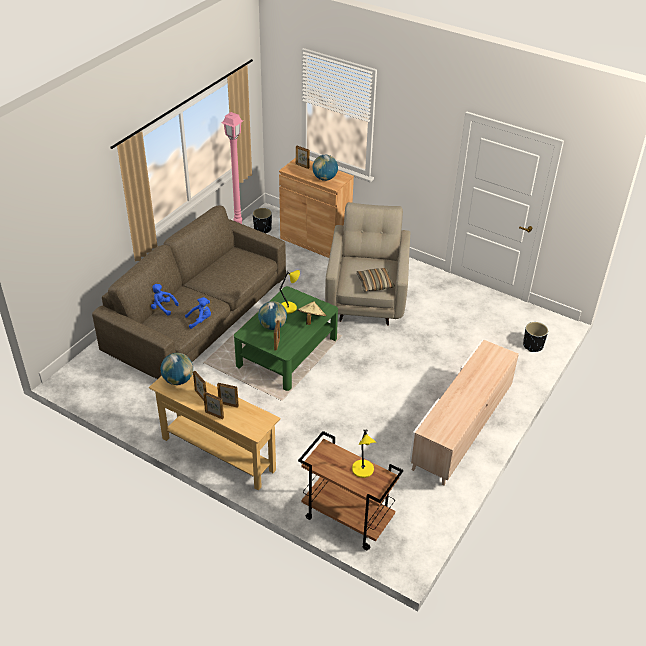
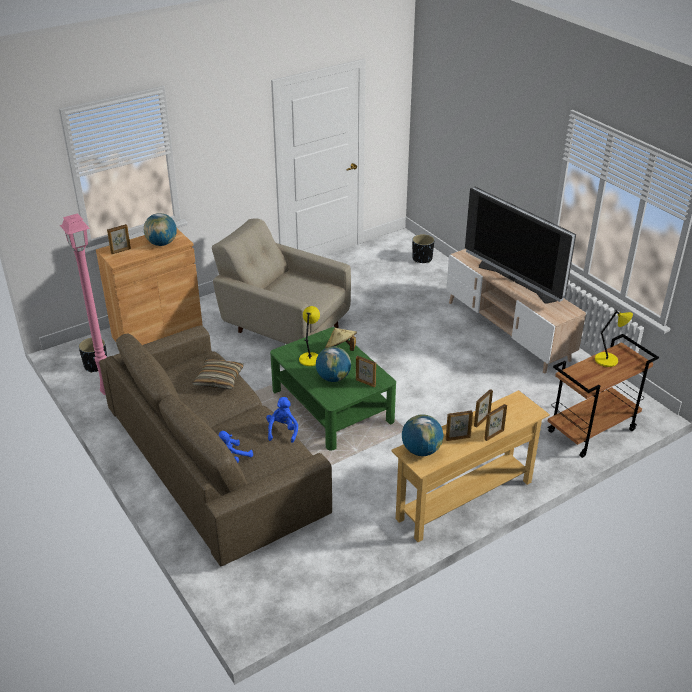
camera: 65 degrees left, 5 degrees down
(375, 283) = (318, 291): pillow -> pillow (219, 379)
(469, 392) = (516, 282): none -> television

